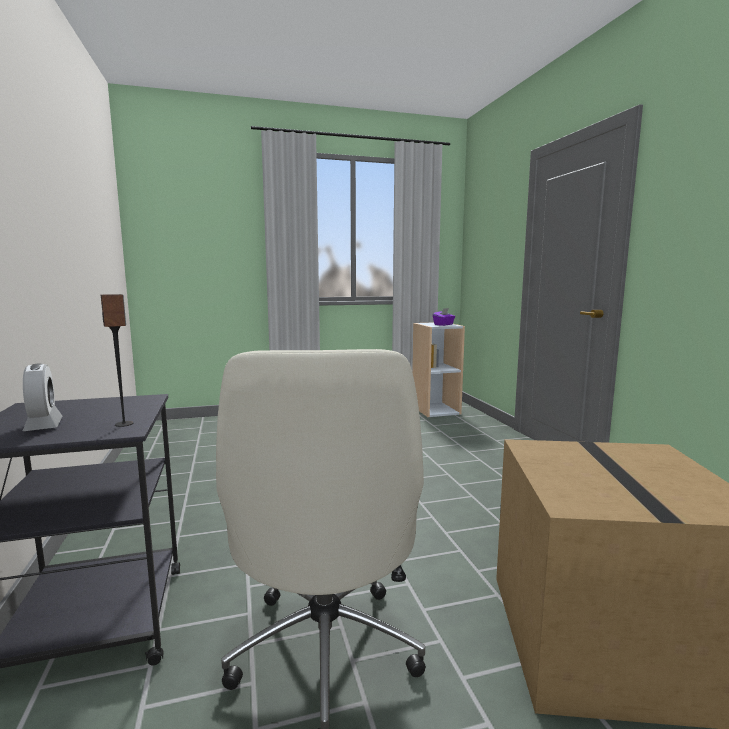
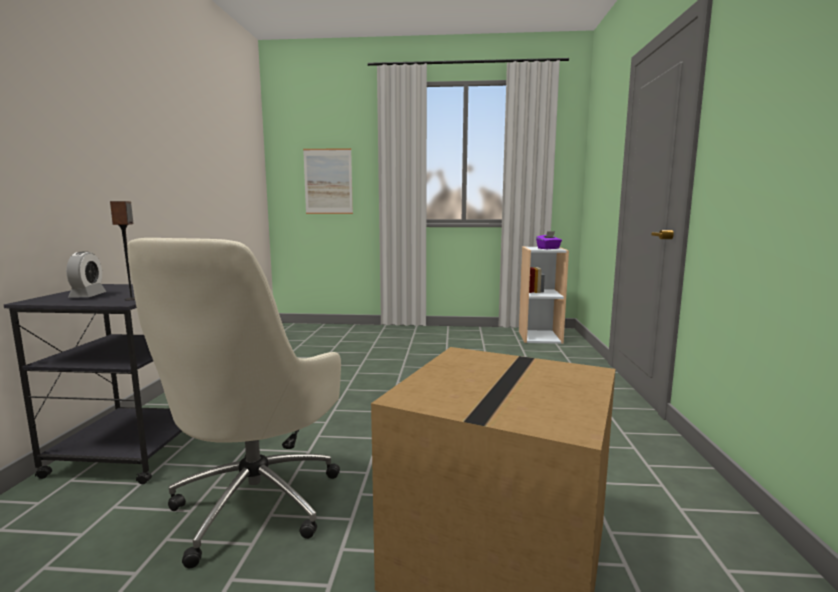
camera: 20 degrees right, 0 degrees up
(204, 256) = (328, 181): none -> picture

